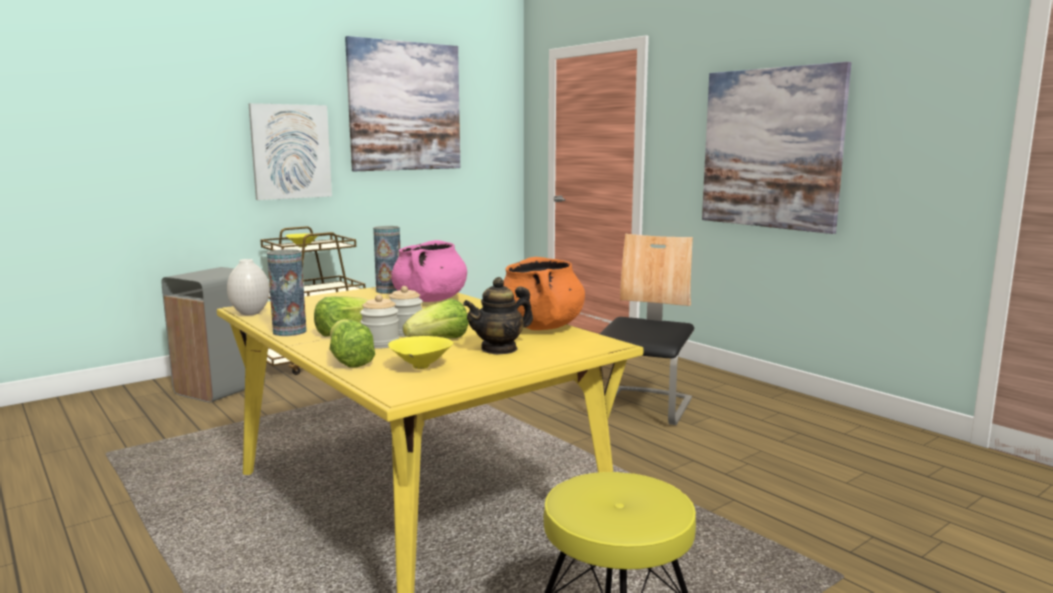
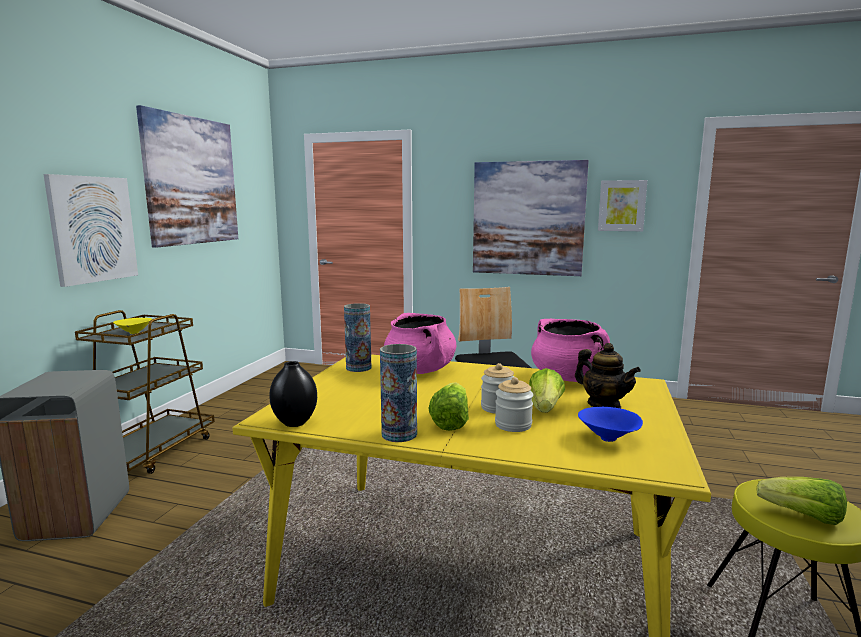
camera: 35 degrees left, 0 degrees up
(249, 313) = (294, 423): white vase -> black vase
(349, 361) = (544, 451): lettuce -> lettuce (803, 516)
(420, 367) = (609, 439): yellow bowl -> blue bowl
(499, 349) = (604, 405): teapot -> teapot turned 60 degrees counterclockwise
(540, 327) = (569, 378): orange cooking pot -> pink cooking pot
(896, 129) = (622, 205): none -> picture

